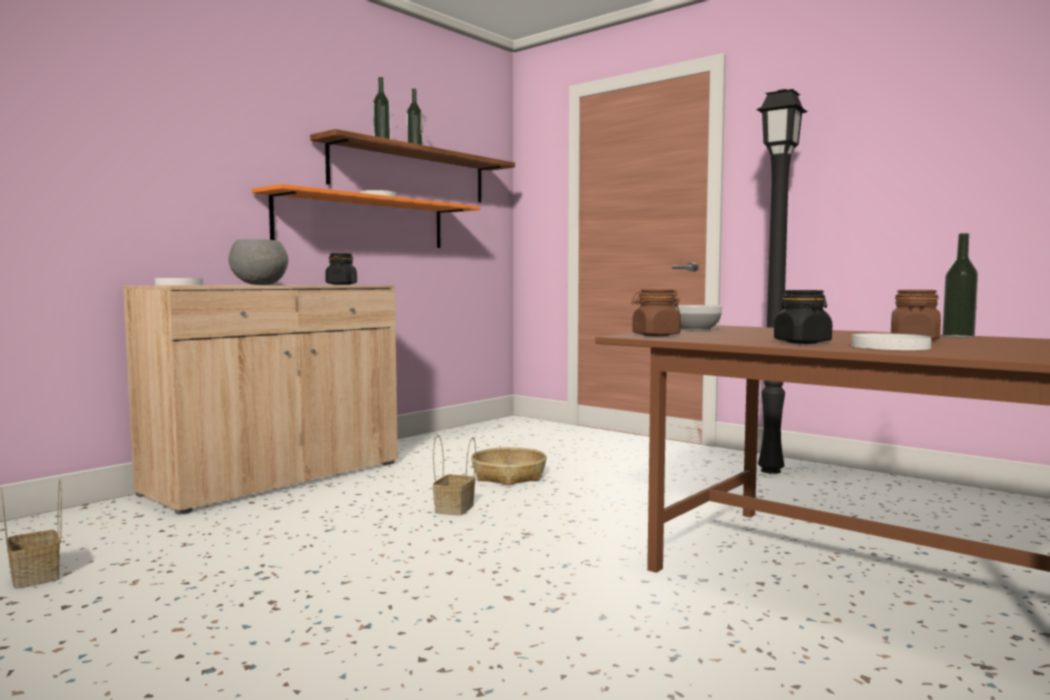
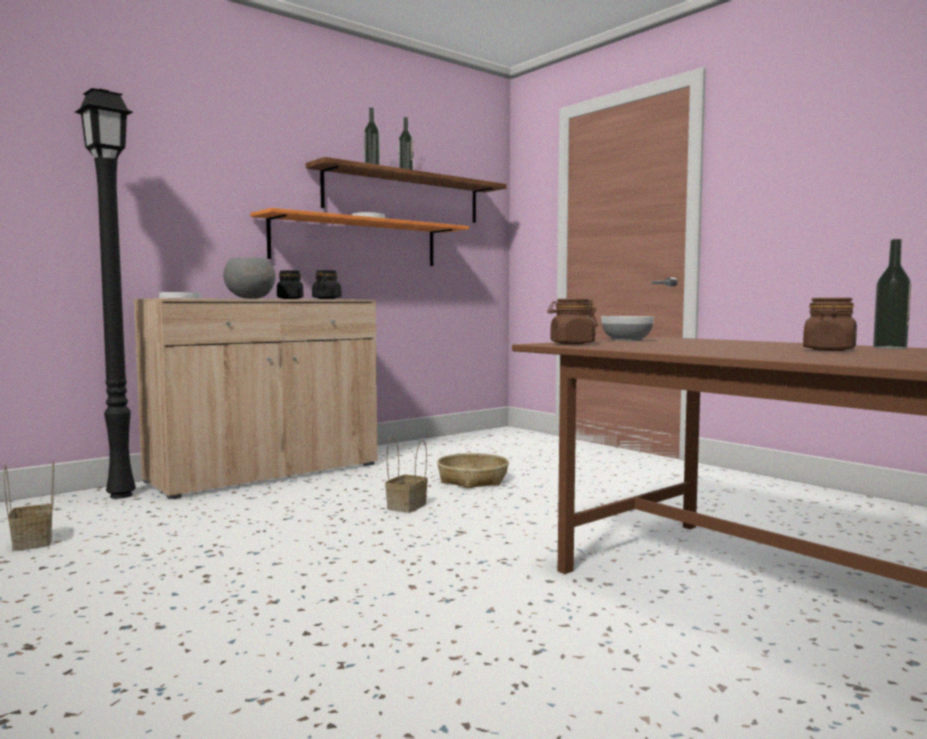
camera: 10 degrees right, 0 degrees up
(772, 471) = (739, 486): black floor lamp -> black floor lamp (123, 495)
(802, 342) = (701, 350): black jar -> black jar (290, 299)
(890, 346) = (783, 354): white plate -> none

